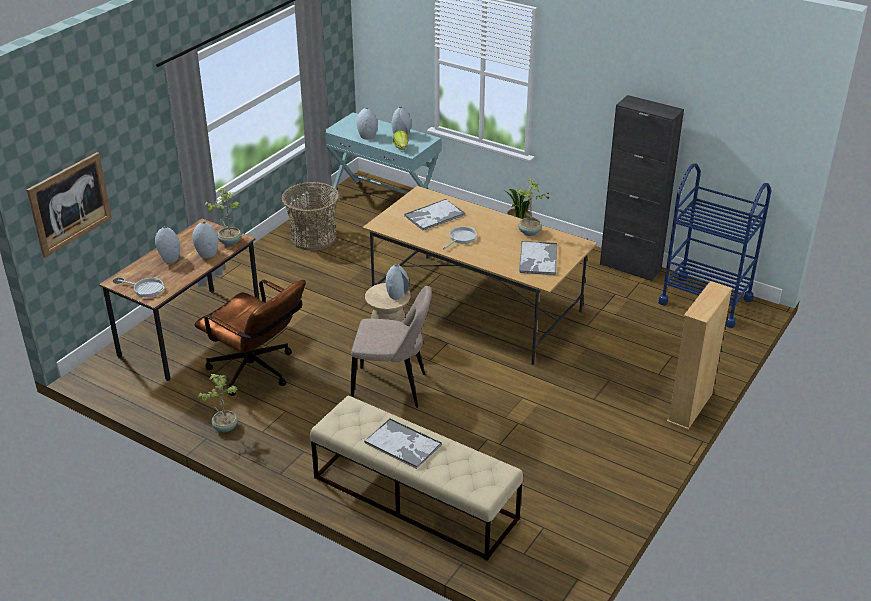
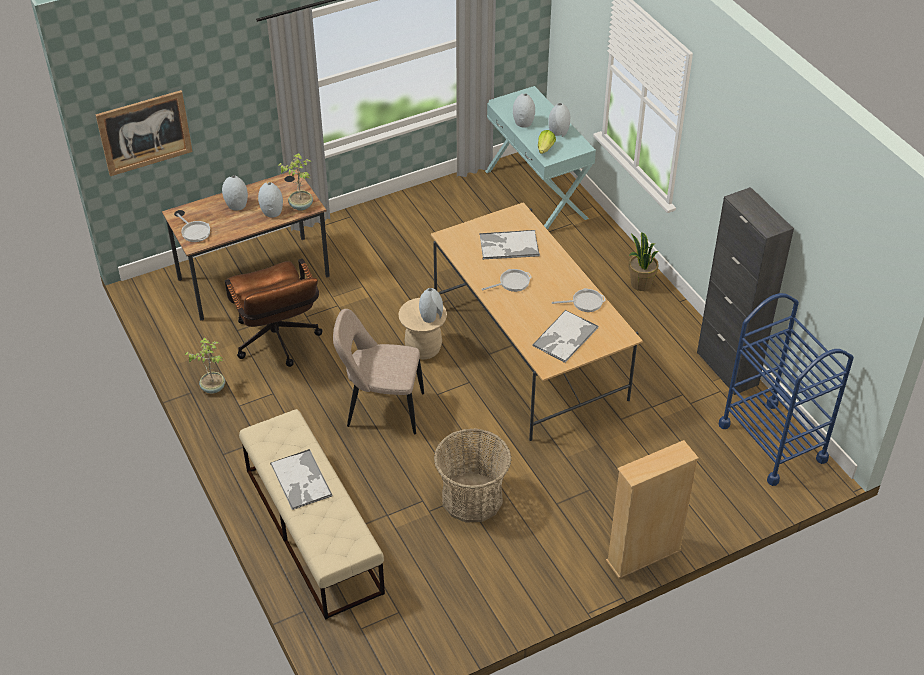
camera: 30 degrees right, 10 degrees up
(313, 237) = (437, 211): basket -> basket (472, 498)
(393, 388) = (381, 410): beige chair -> beige chair turned 150 degrees clockwise
(530, 232) = (584, 302): potted plant -> frying pan

